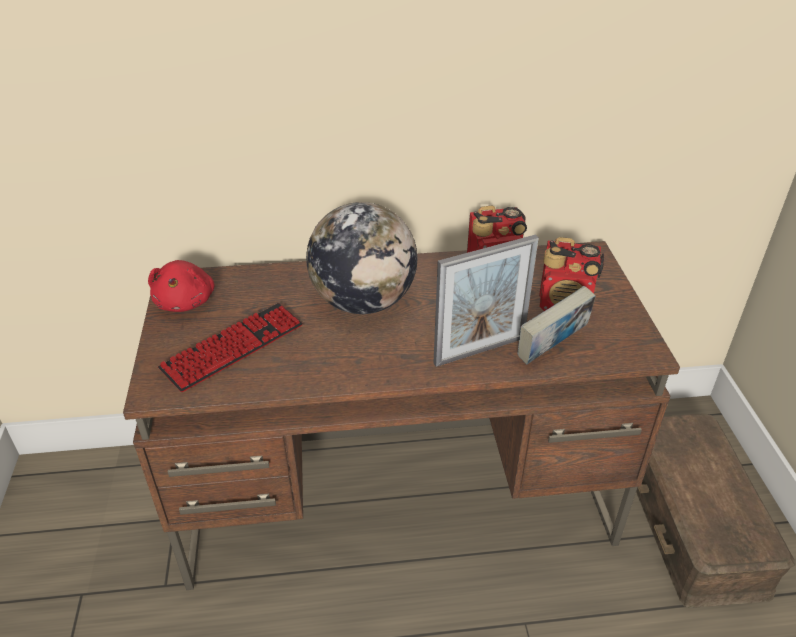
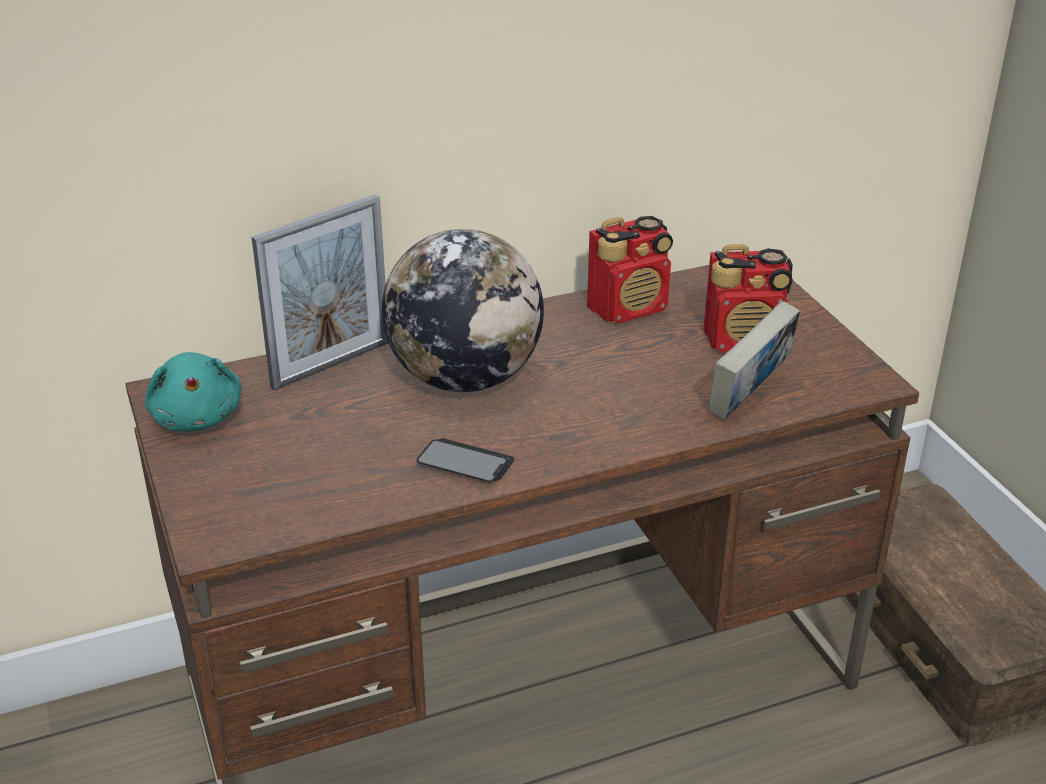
camera: 15 degrees left, 5 degrees down
(186, 301) = (197, 417): red plush toy -> turquoise plush toy
(233, 347) = (302, 465): keyboard -> none
(337, 365) = (465, 463): none -> phone
(479, 351) = (654, 414): picture frame -> picture frame (331, 364)

